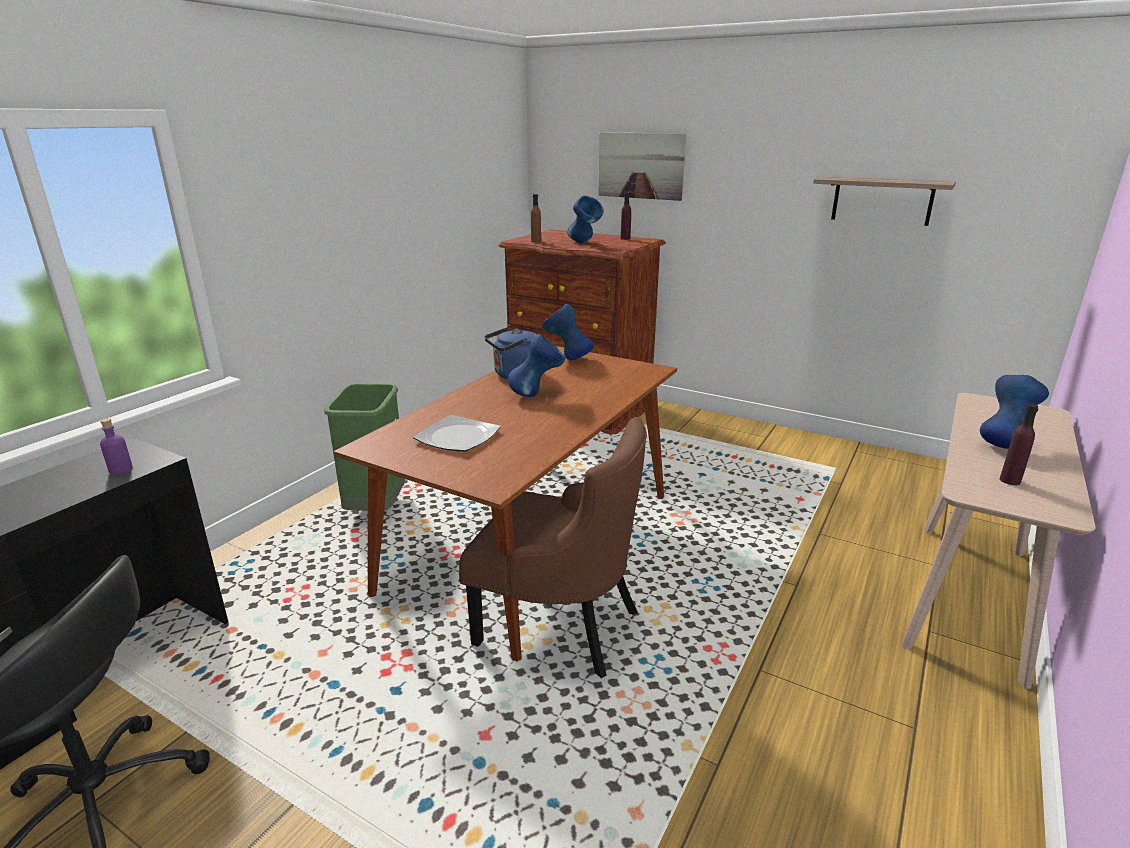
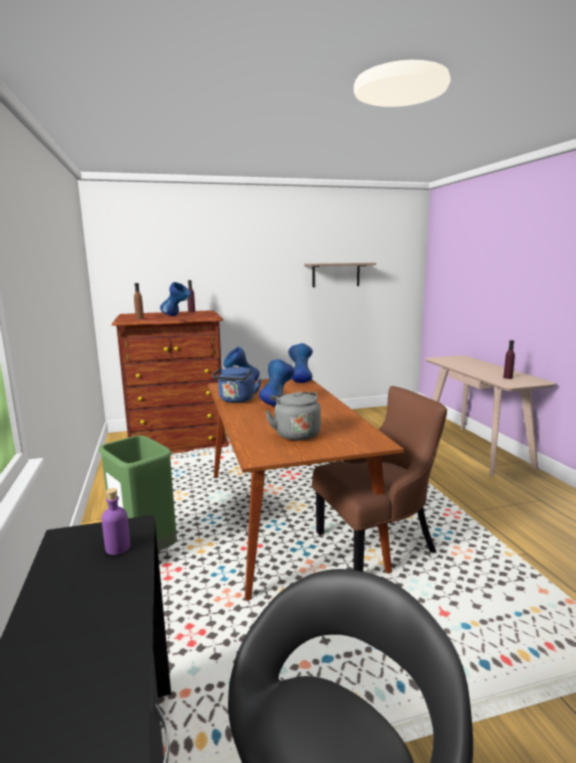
camera: 45 degrees left, 10 degrees down
(458, 437) = (295, 434): plate -> grey kettle
(640, 165) = (188, 263): picture -> none
(1002, 444) = (477, 369): blue vase -> blue vase (300, 381)

